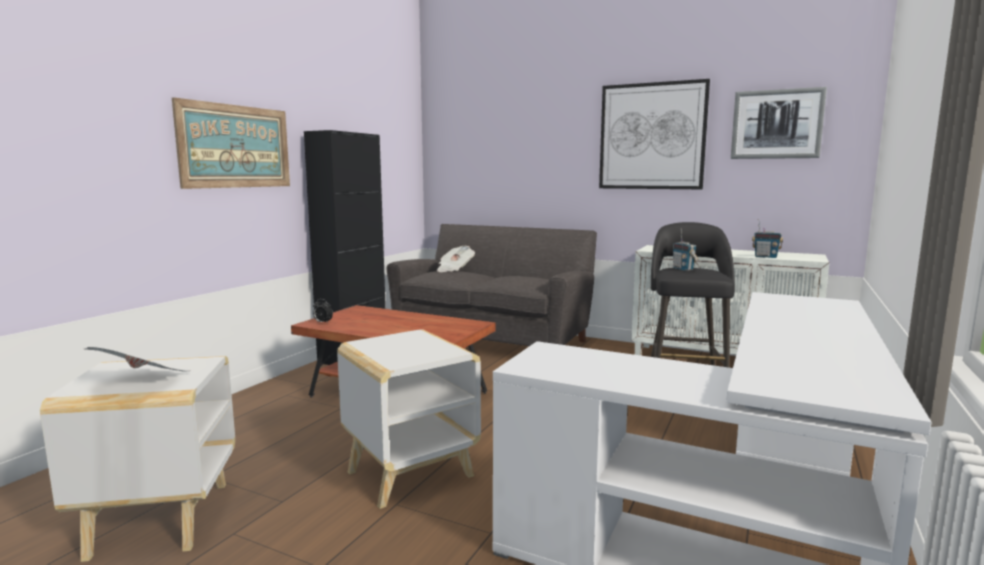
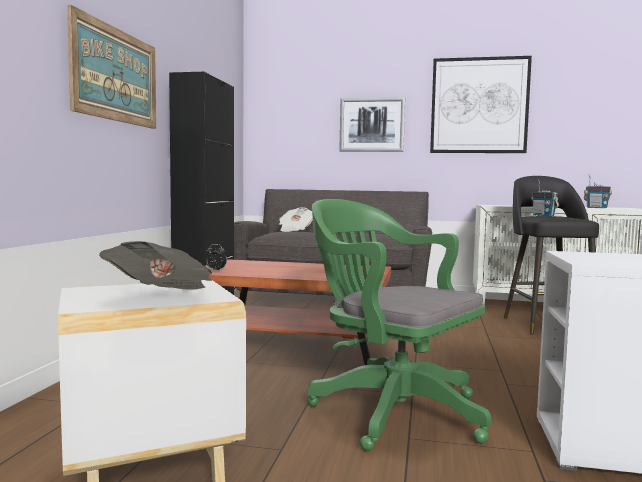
camera: 15 degrees left, 5 degrees down
(412, 473) = (390, 410): white side table -> green office chair
(776, 124) = (588, 97): picture -> picture (372, 125)

